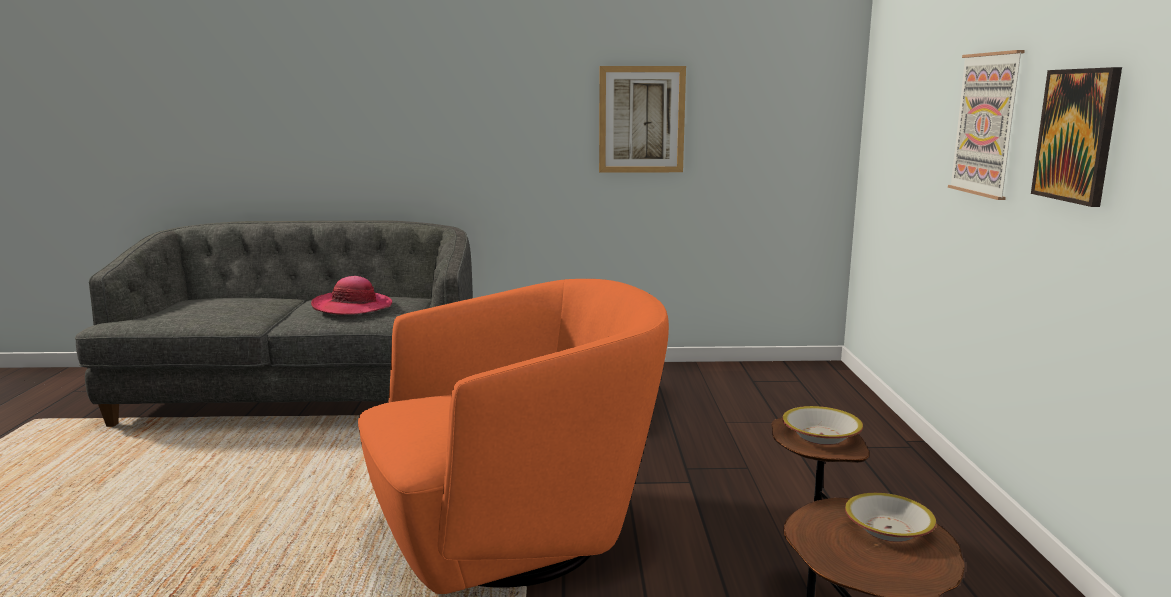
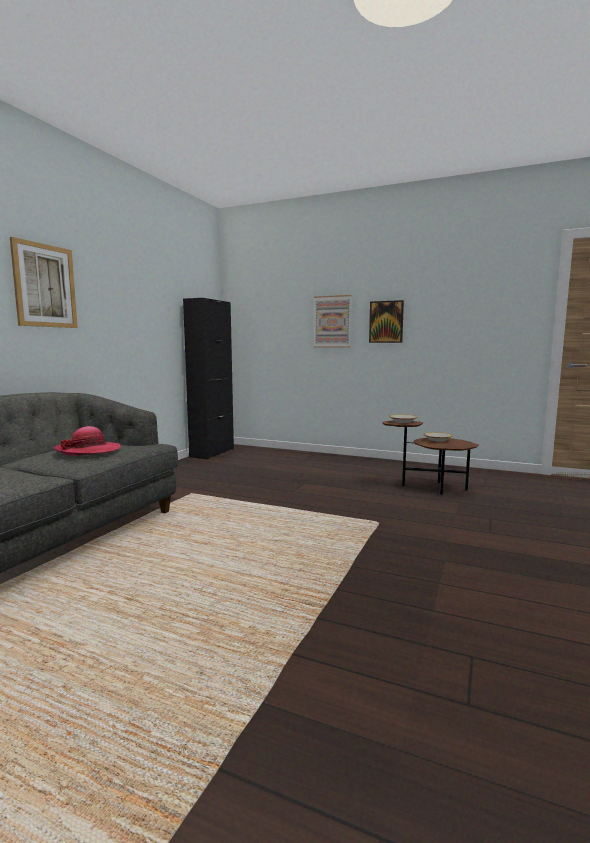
camera: 65 degrees left, 5 degrees down
(515, 535) = (319, 516): orange armchair -> none
(641, 119) = (152, 321): picture -> picture (45, 286)
(762, 369) = (212, 453): none -> black cabinet

